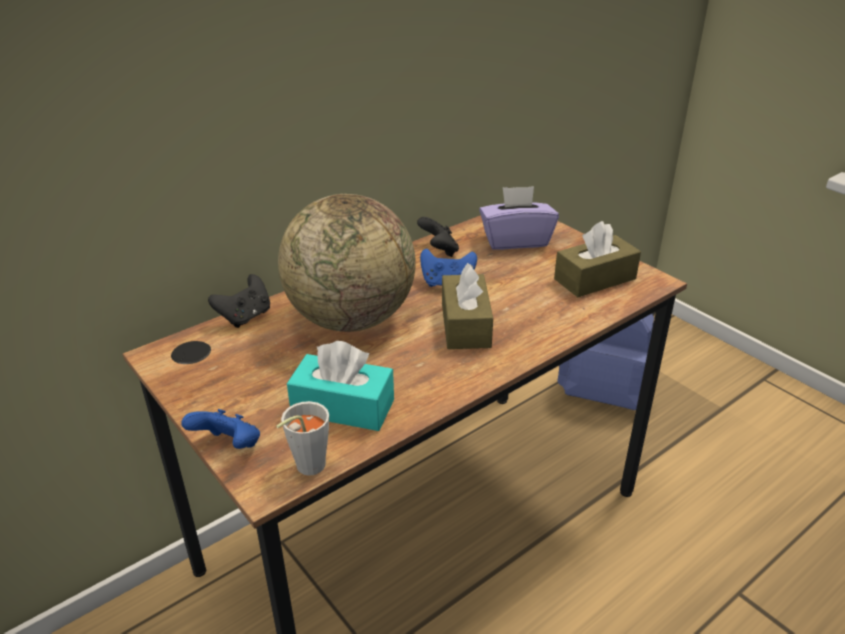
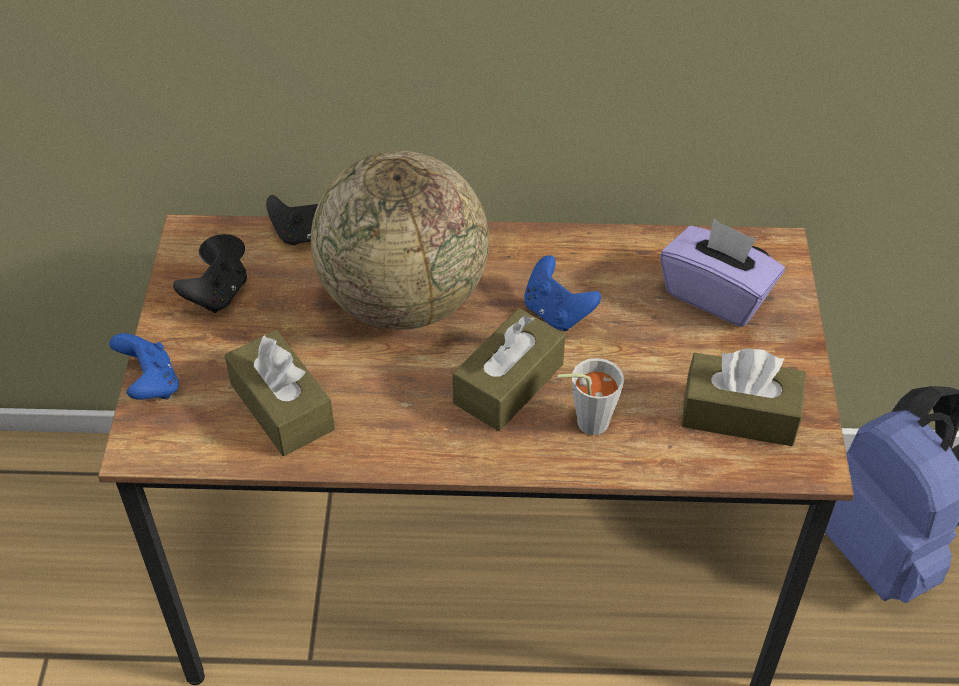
camera: 40 degrees right, 15 degrees up
(305, 468) = (185, 452): grey cup -> grey cup (585, 423)
(343, 407) = (282, 407): turquoise tissue box -> brown tissue box
(439, 251) = (605, 257): black game controller -> black game controller (217, 294)

